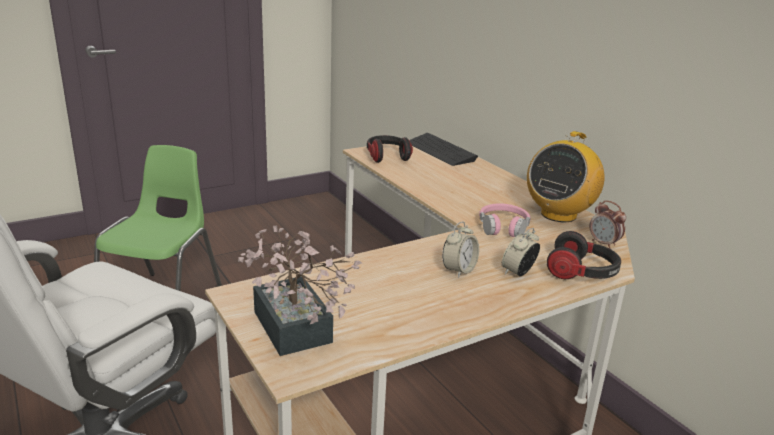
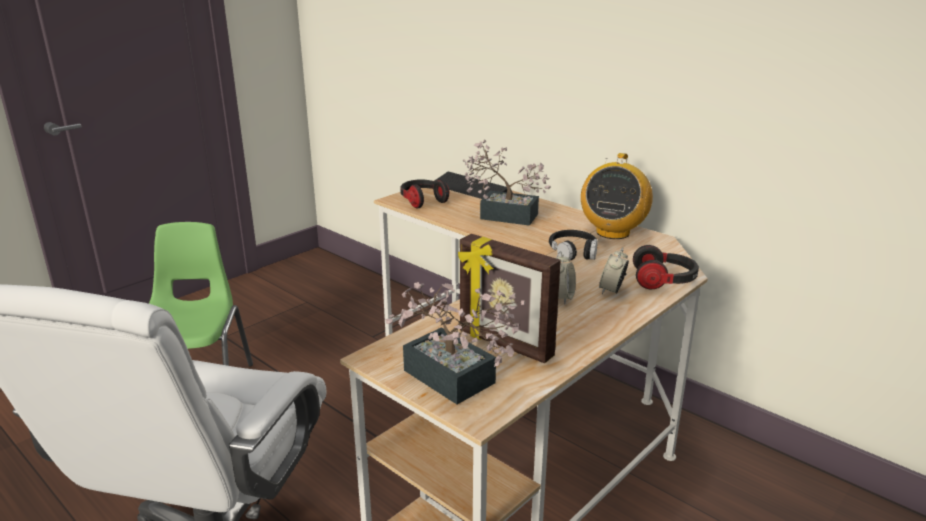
camera: 15 degrees left, 0 degrees up
(368, 306) = (504, 345): none -> picture frame
(455, 181) = (502, 215): none -> potted plant
(503, 227) = (573, 252): pink headphones -> black headphones
(603, 244) = (665, 252): alarm clock -> none

